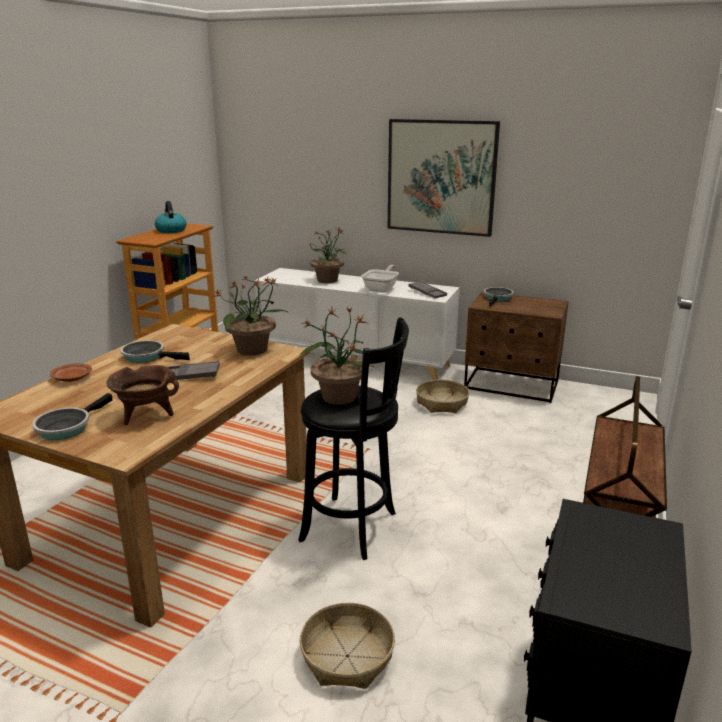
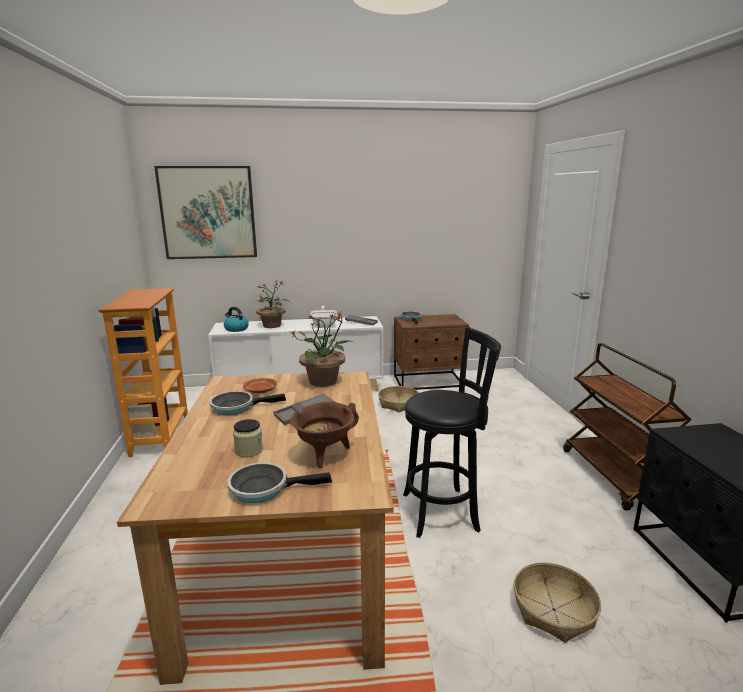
camera: 30 degrees left, 5 degrees down
(67, 427) = (264, 488): frying pan -> frying pan turned 90 degrees clockwise
(71, 378) = (190, 444): brown plate -> brown plate (260, 391)
(101, 395) = (249, 450): none -> jar
(171, 230) = (140, 295): kettle -> kettle (236, 329)
(338, 396) = (436, 400): potted plant -> none
(441, 177) = (356, 233): picture -> picture (208, 213)

